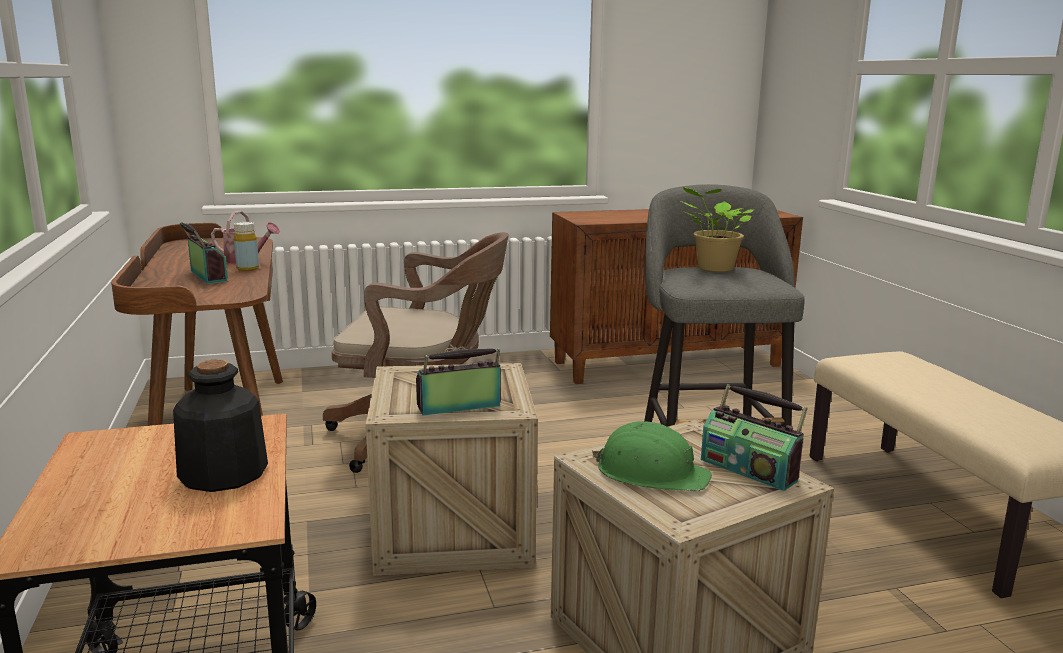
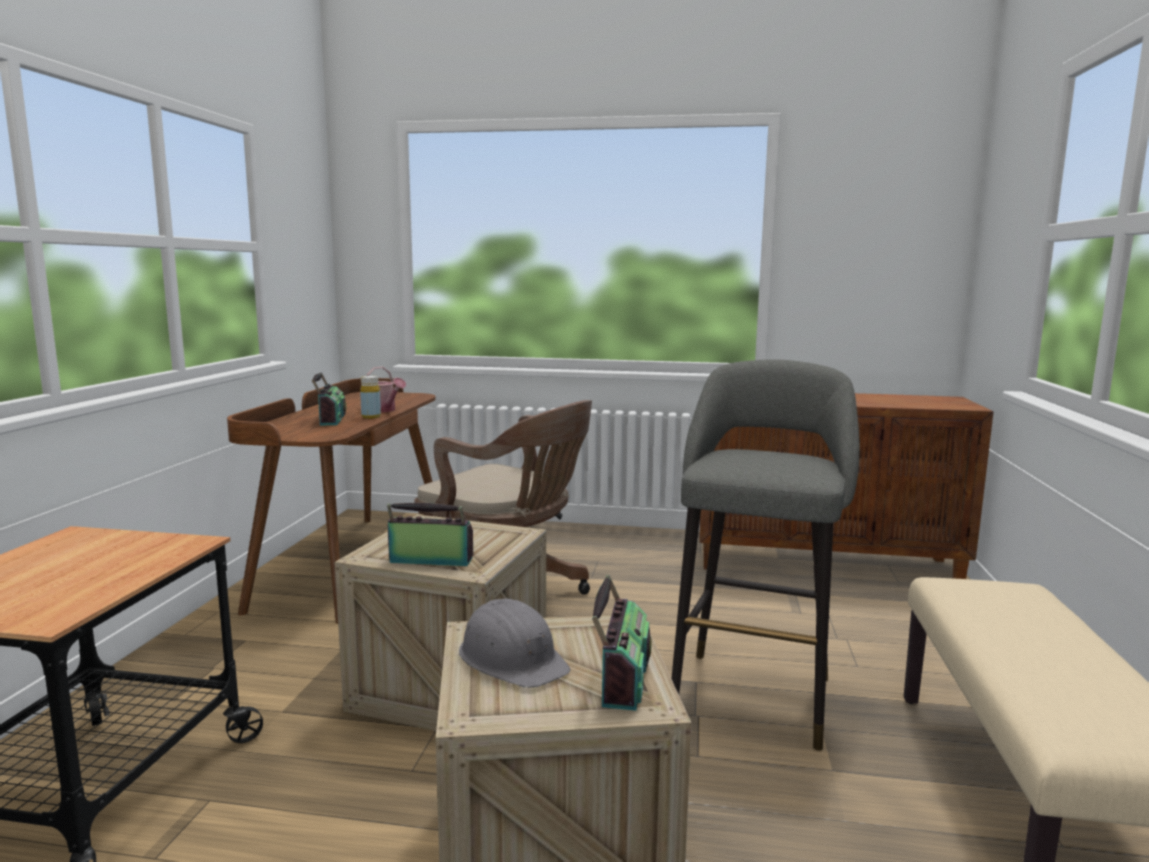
camera: 25 degrees right, 5 degrees down
(222, 474) = (103, 576): bottle -> none
(651, 473) = (512, 659): green hard hat -> grey hard hat
(713, 268) = (763, 453): potted plant -> none
(749, 469) = (621, 678): radio -> radio turned 150 degrees counterclockwise

